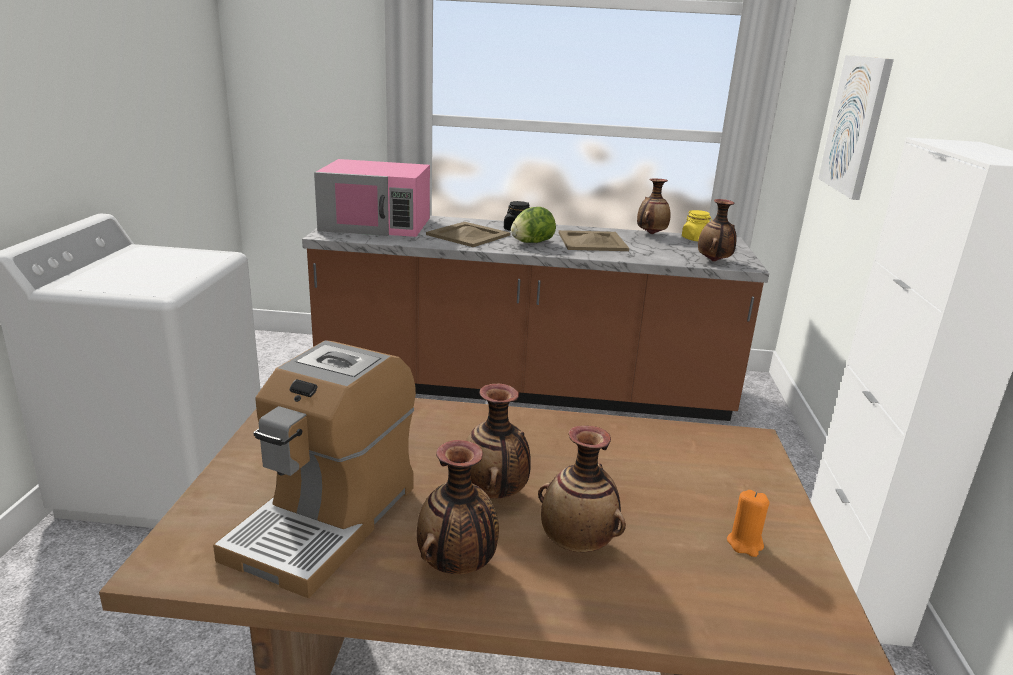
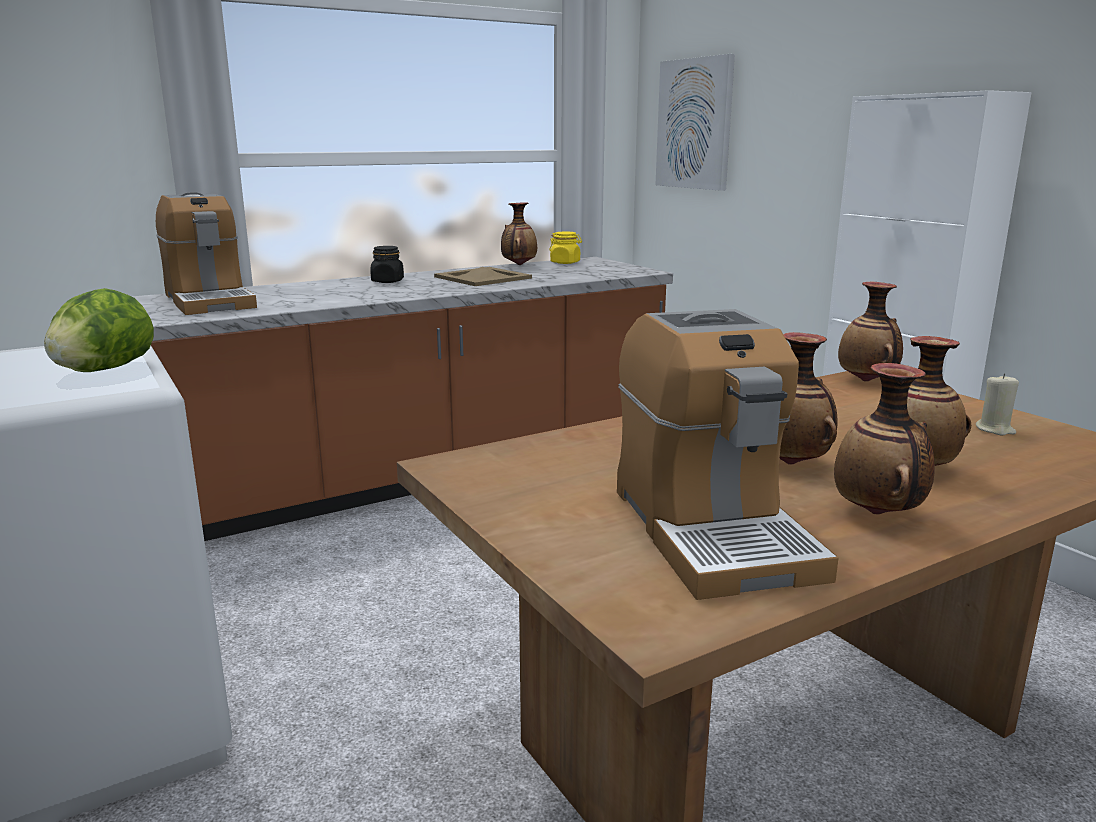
camera: 35 degrees left, 5 degrees down
(377, 224) = (209, 301): pink microwave -> coffee machine
(467, 235) = (344, 292): beige tray -> none
(531, 242) = (427, 287): lettuce -> lettuce (104, 370)
(714, 261) = (616, 273): vase -> vase (867, 381)
(745, 544) = (995, 429): orange candle -> beige candle

